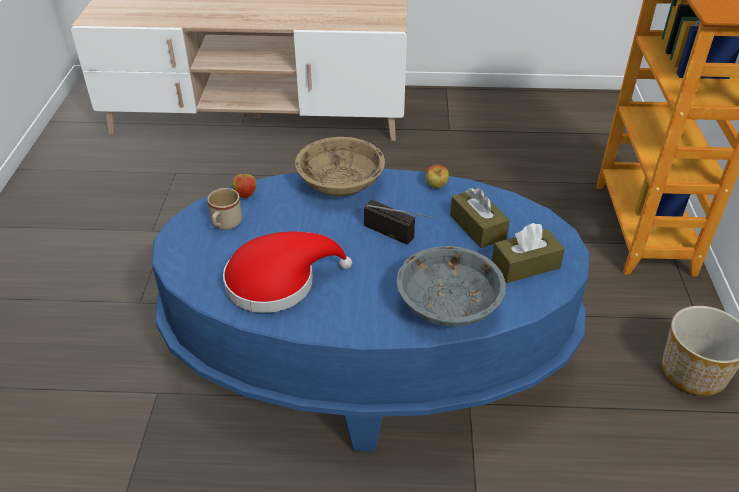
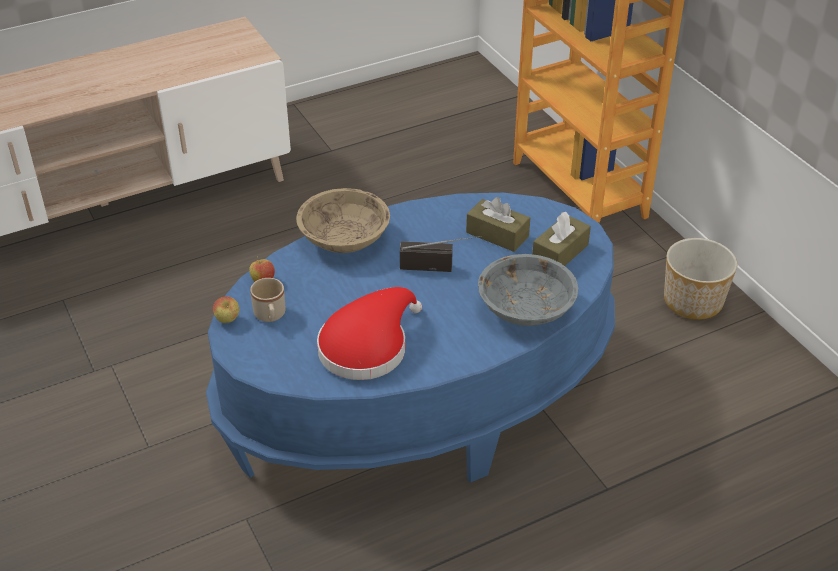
camera: 30 degrees left, 0 degrees up
(436, 187) = (433, 211): apple -> apple (227, 320)

